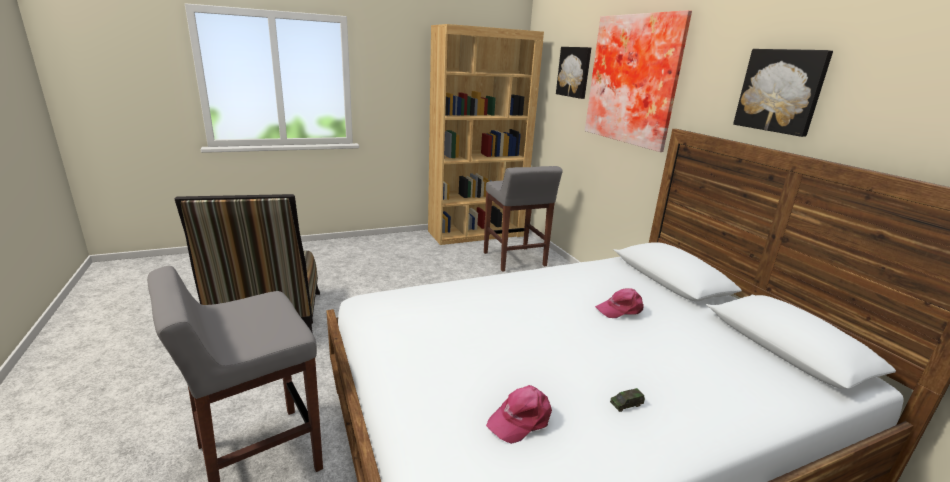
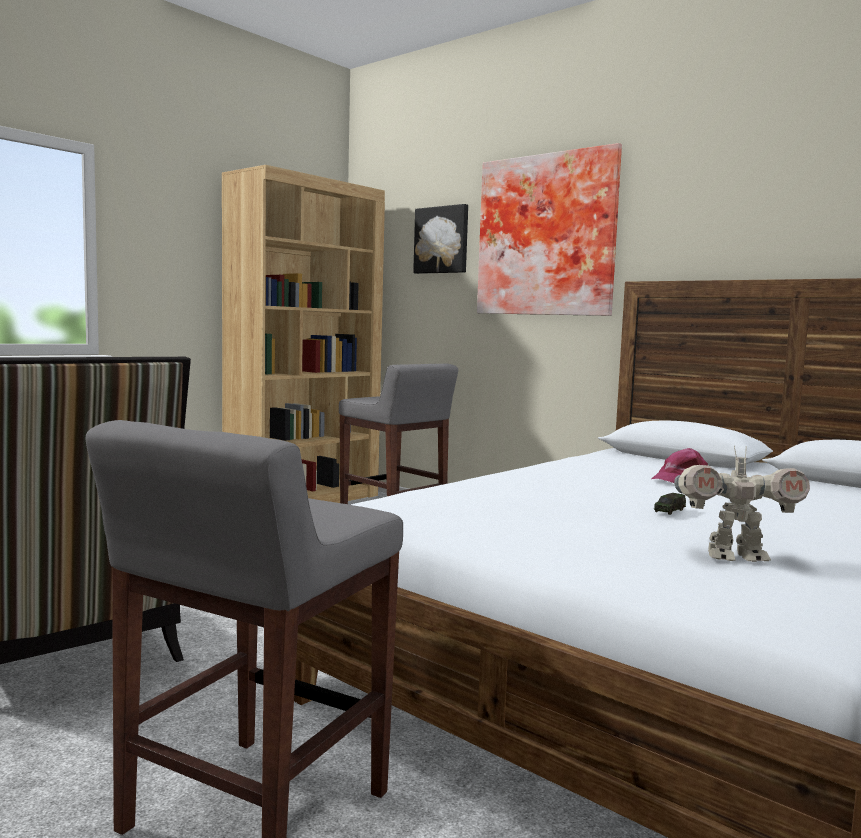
camera: 25 degrees left, 15 degrees down
(521, 419) = (734, 557): pink cap -> toy robot
(626, 404) = (810, 532): toy car -> toy car (669, 510)
(781, 91) = (755, 218): picture -> none

